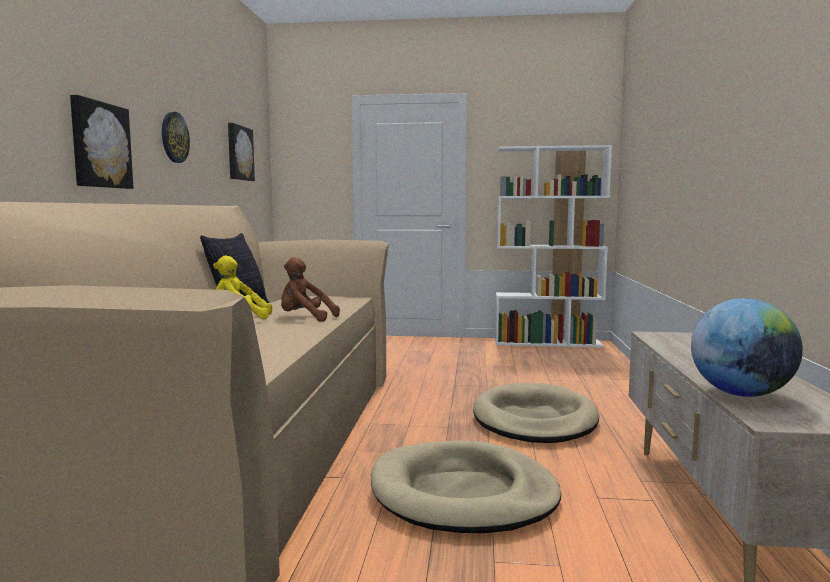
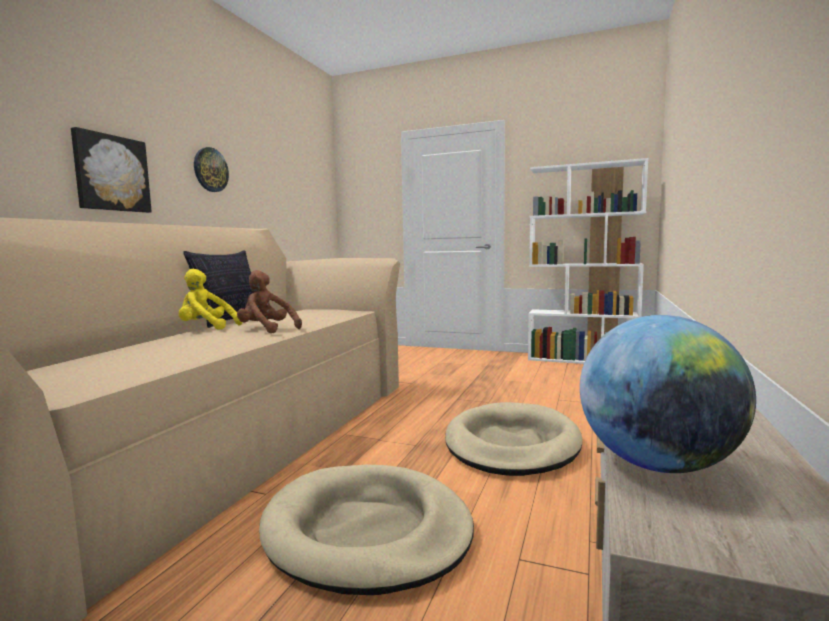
camera: 15 degrees right, 0 degrees up
(239, 153) = (295, 186): picture -> none

